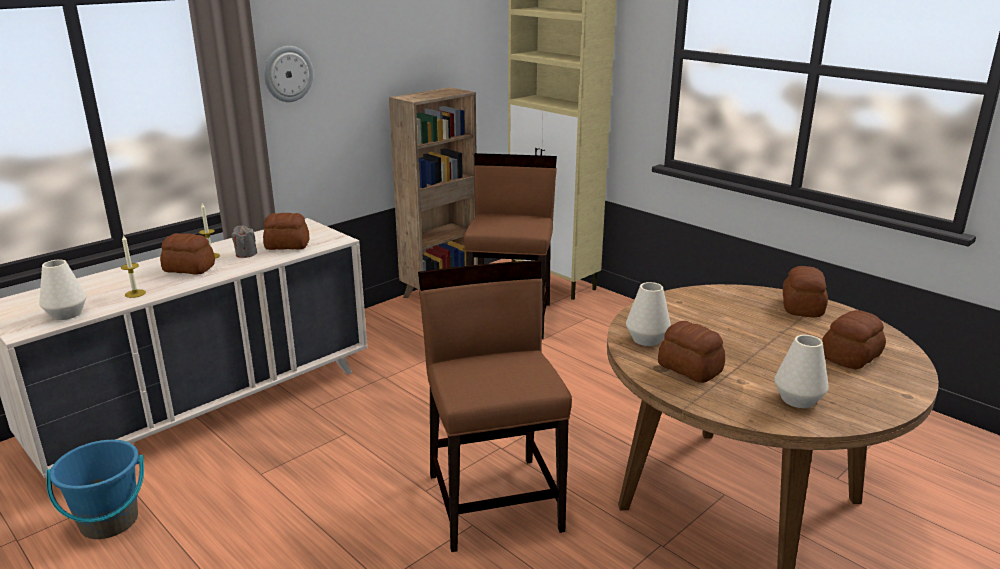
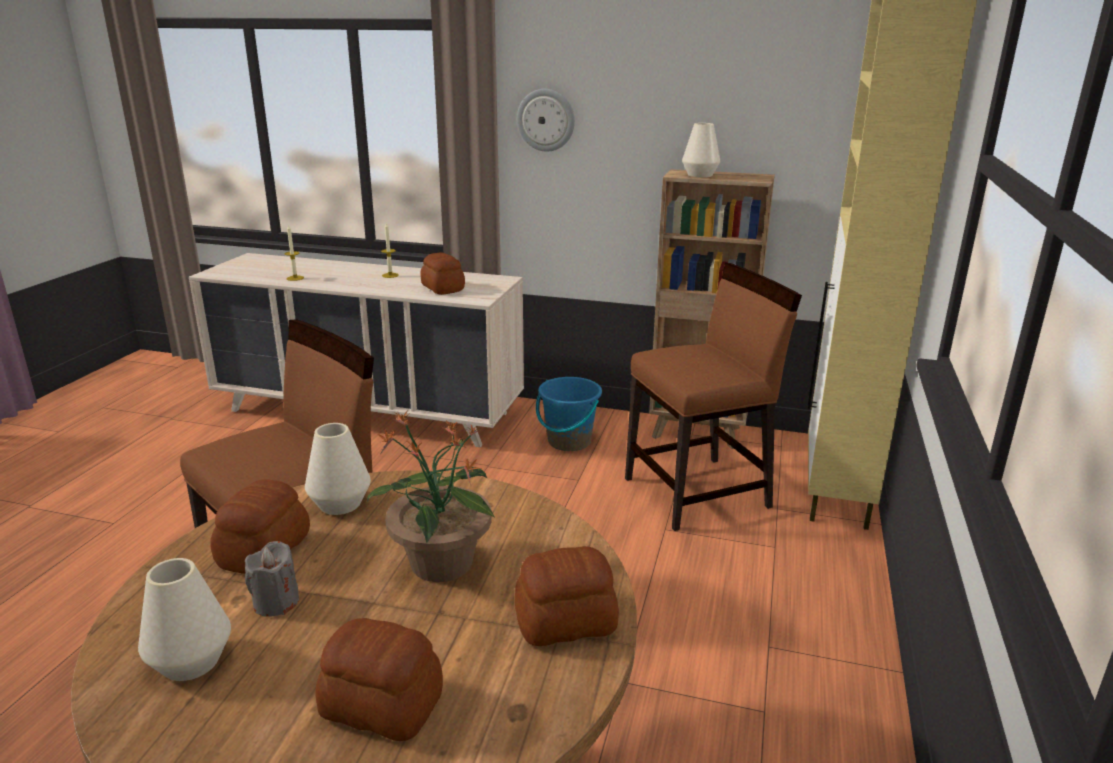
camera: 60 degrees right, 0 degrees up
(66, 314) = (245, 274): white vase -> white vase (699, 175)
(109, 522) = (201, 438): blue bucket -> blue bucket (569, 441)
(189, 269) = (357, 277): bread -> none
(246, 254) = (407, 282): grey candle -> grey candle (276, 602)
(736, 324) = (441, 564): none -> potted plant

